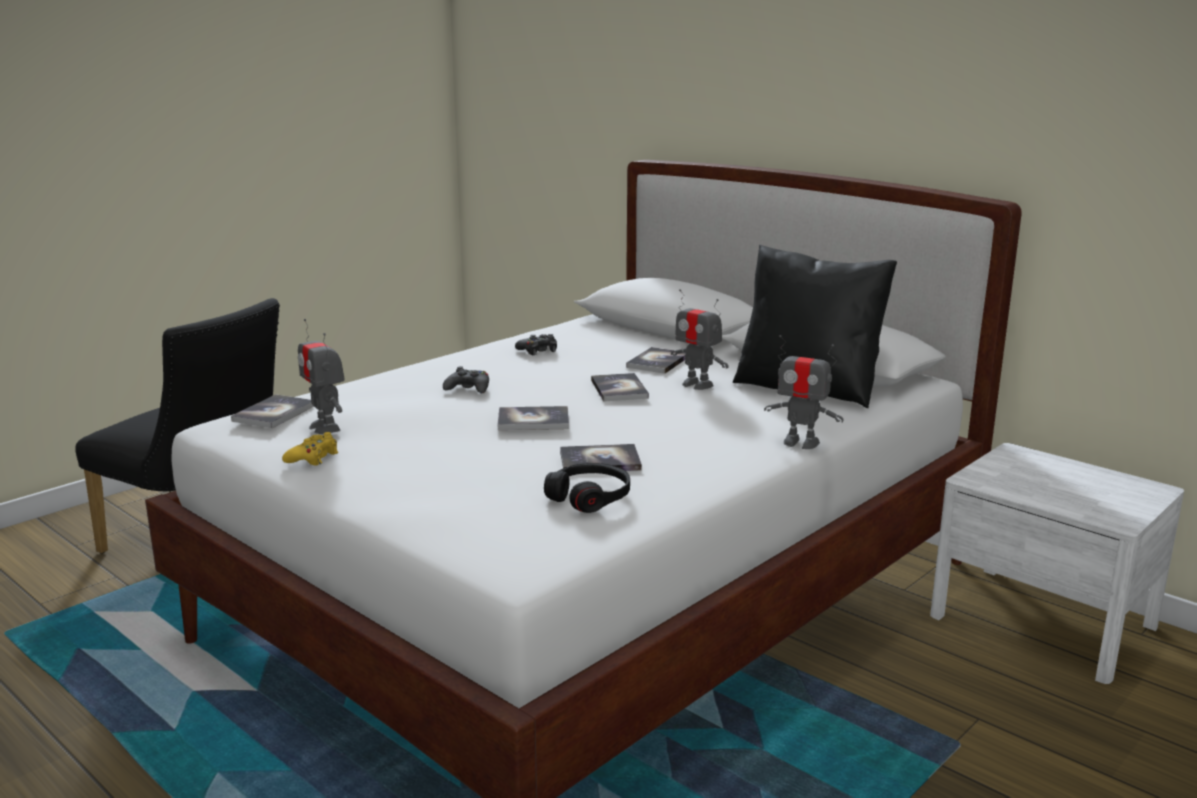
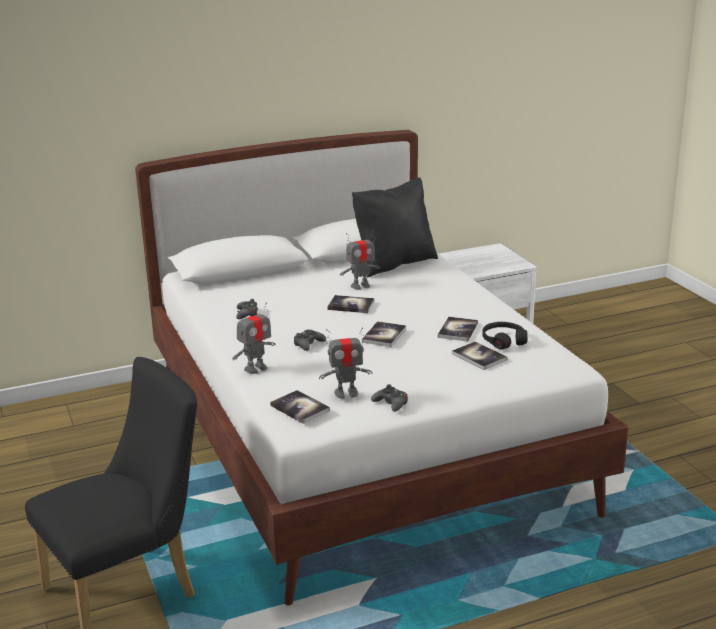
camera: 65 degrees left, 5 degrees up
(313, 457) = (391, 403): yellow game controller -> black game controller
(657, 362) = (310, 287): book -> book (479, 357)
(800, 443) = (469, 283): toy robot -> toy robot (255, 368)

